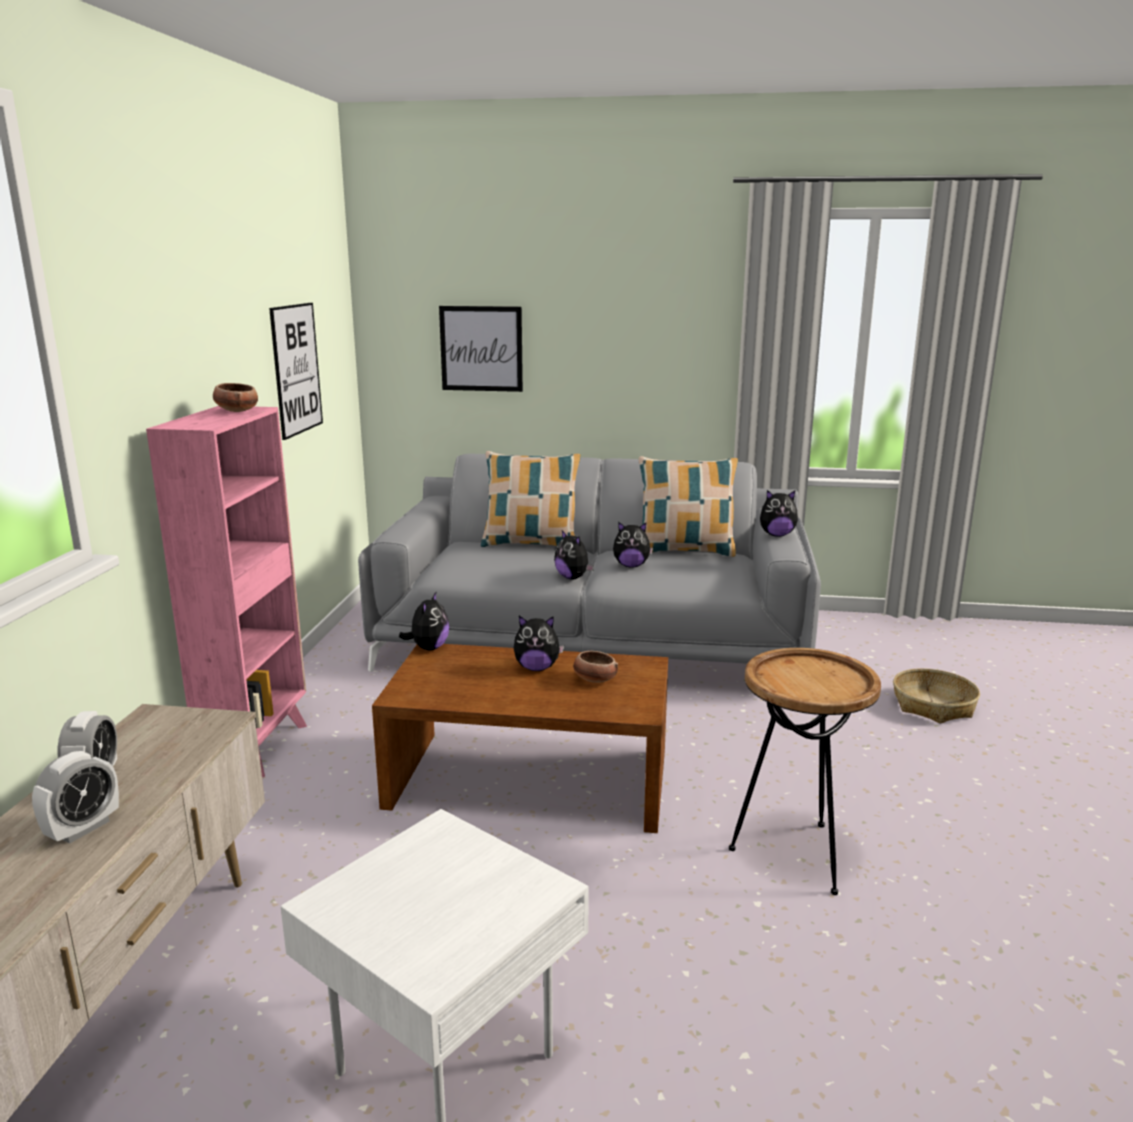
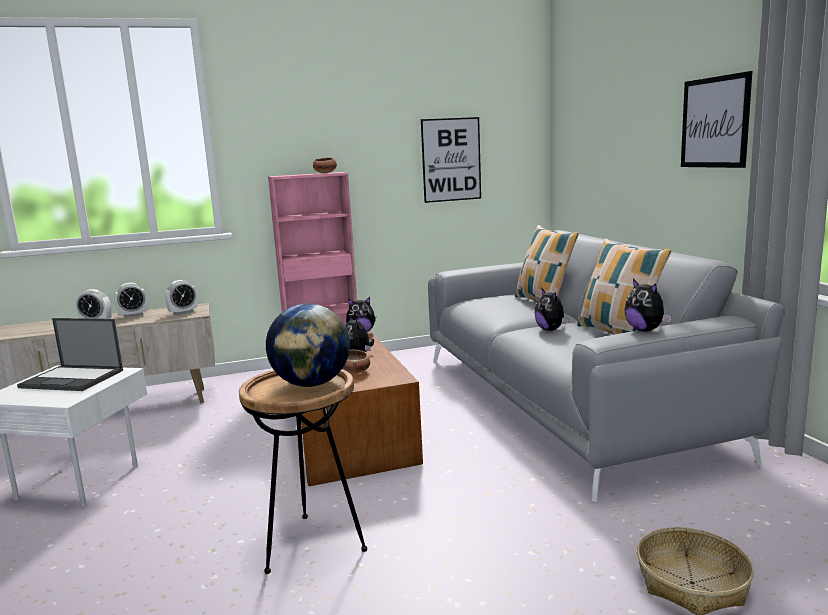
camera: 65 degrees right, 5 degrees down
(183, 731) = (183, 312): none -> alarm clock
(421, 881) = (73, 379): none -> laptop
(481, 348) = (602, 149): picture -> picture (714, 122)
(573, 578) = (505, 325): plush toy -> none
(807, 670) = (312, 384): none -> globe

